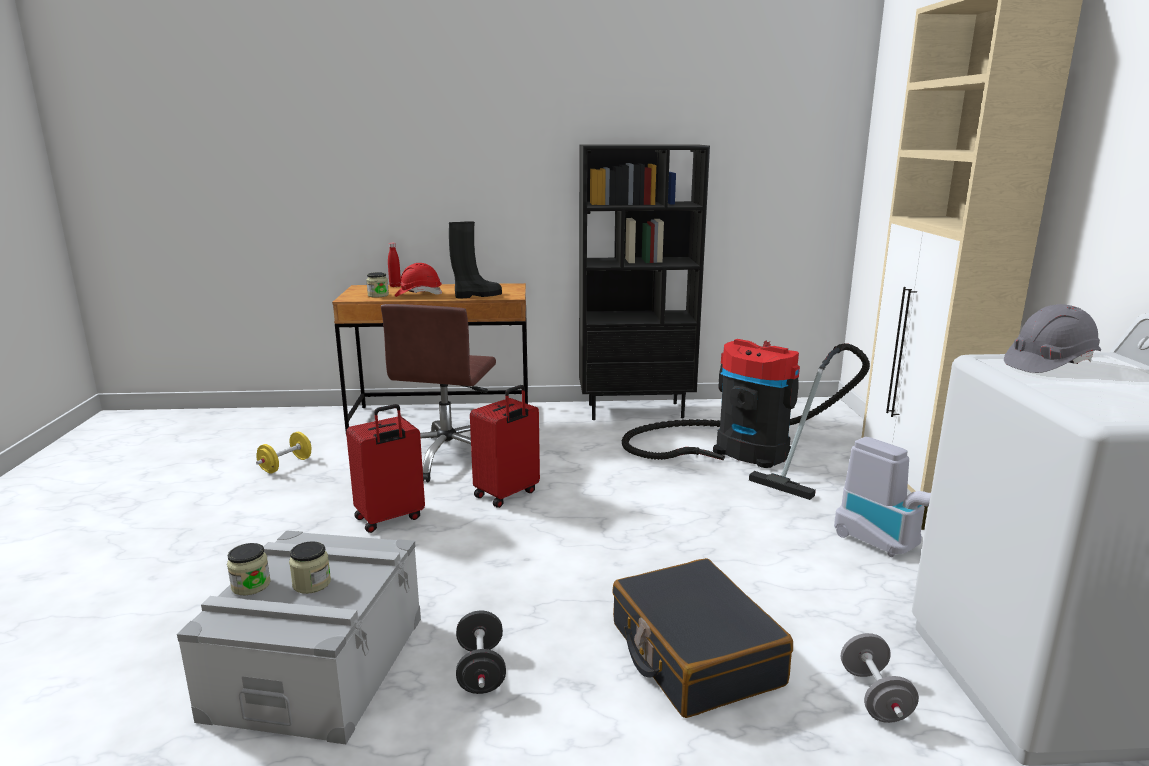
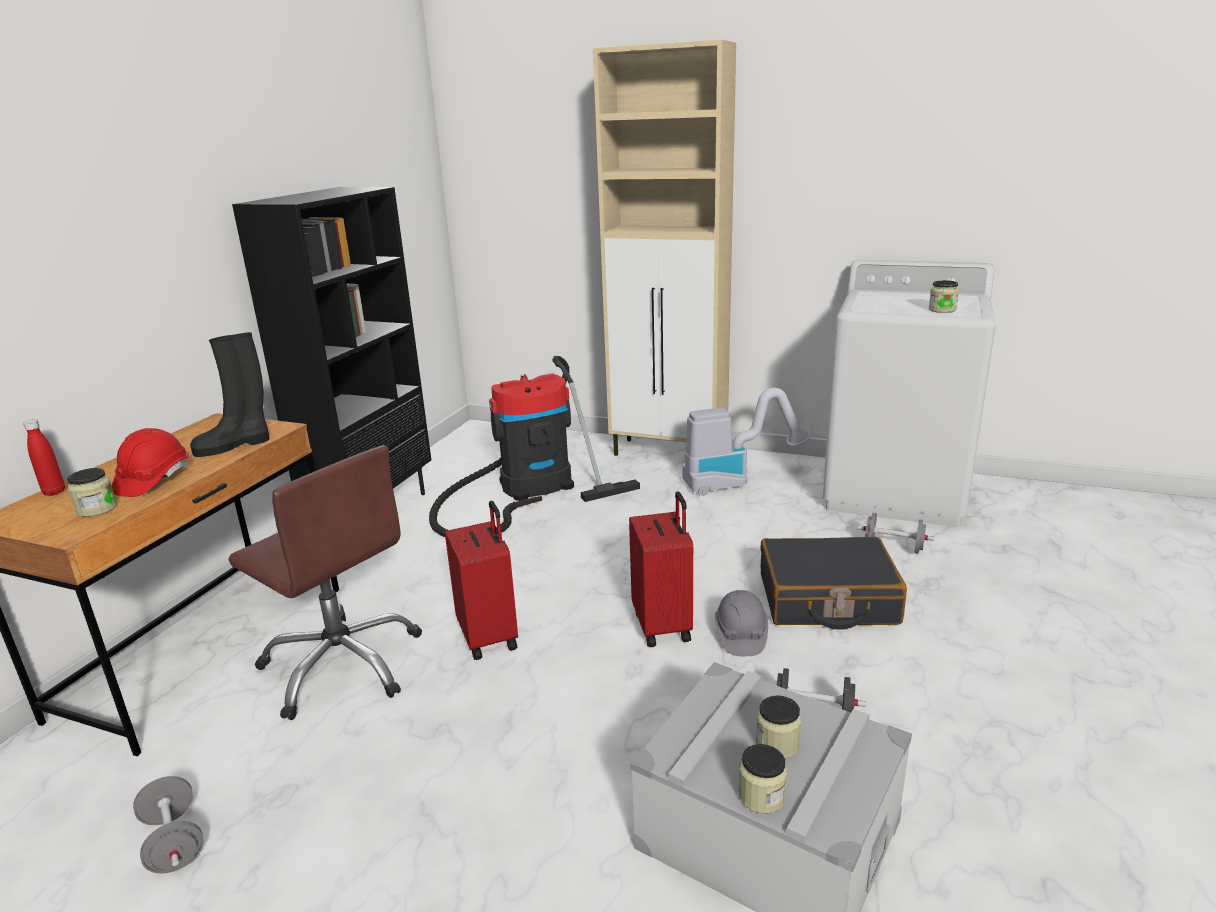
camera: 65 degrees left, 5 degrees up
(286, 465) = (174, 842): yellow dumbbell -> grey dumbbell
(390, 519) = (471, 739): red suitcase -> red suitcase (664, 626)
(477, 295) = (234, 445): black boot -> black boot turned 120 degrees counterclockwise
(1049, 364) = (875, 303): grey hard hat -> grey hard hat (740, 635)
(1092, 398) = (942, 310): none -> jar

